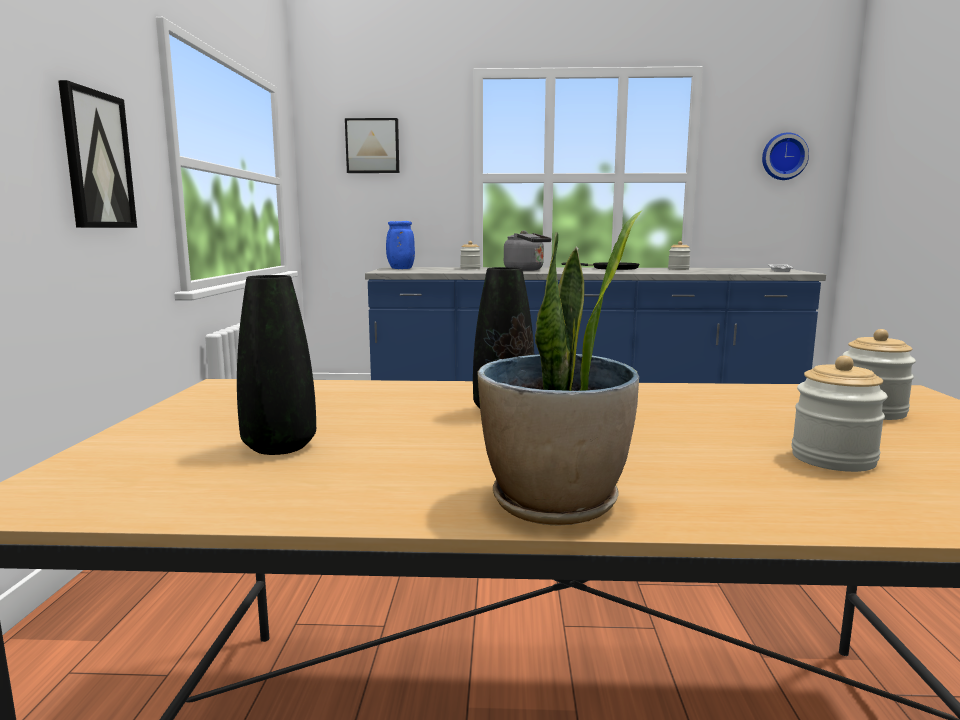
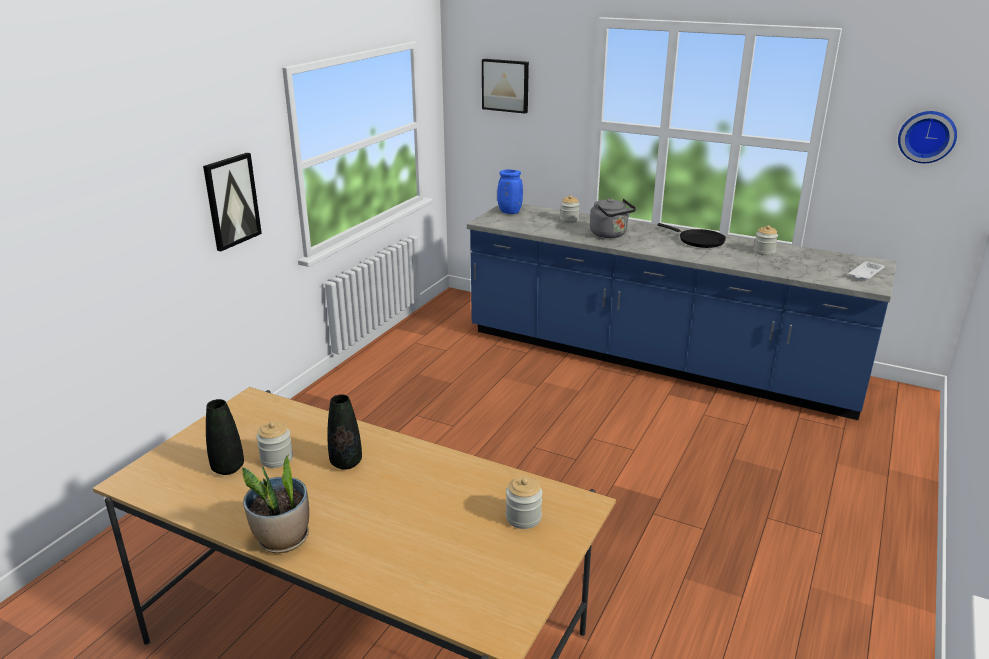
camera: 25 degrees right, 15 degrees up
(833, 459) = (429, 548): jar -> jar (276, 459)

